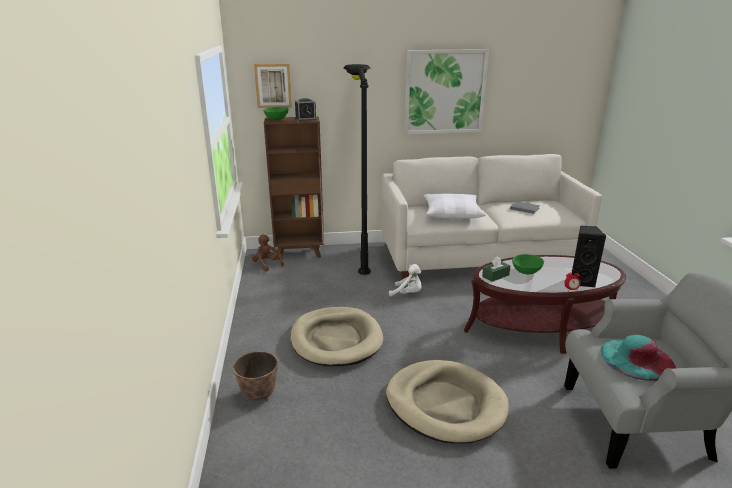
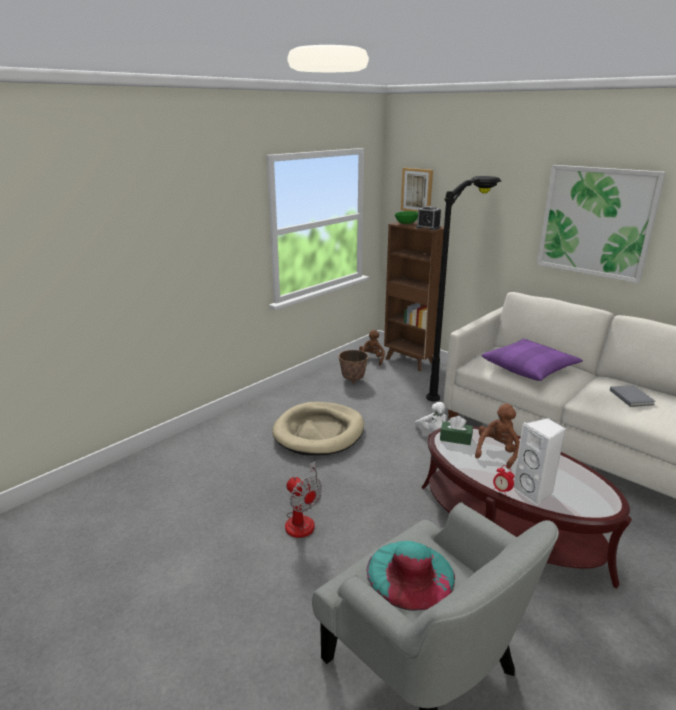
camera: 50 degrees right, 0 degrees up
(258, 396) = (219, 435): planter -> planter (353, 380)
(445, 404) = (302, 519): beige dog bed -> fan
(452, 213) = (529, 368): white pillow -> purple pillow
(526, 271) = (497, 452): green bowl -> brown plush toy
(581, 281) = (534, 492): black speaker -> white speaker

